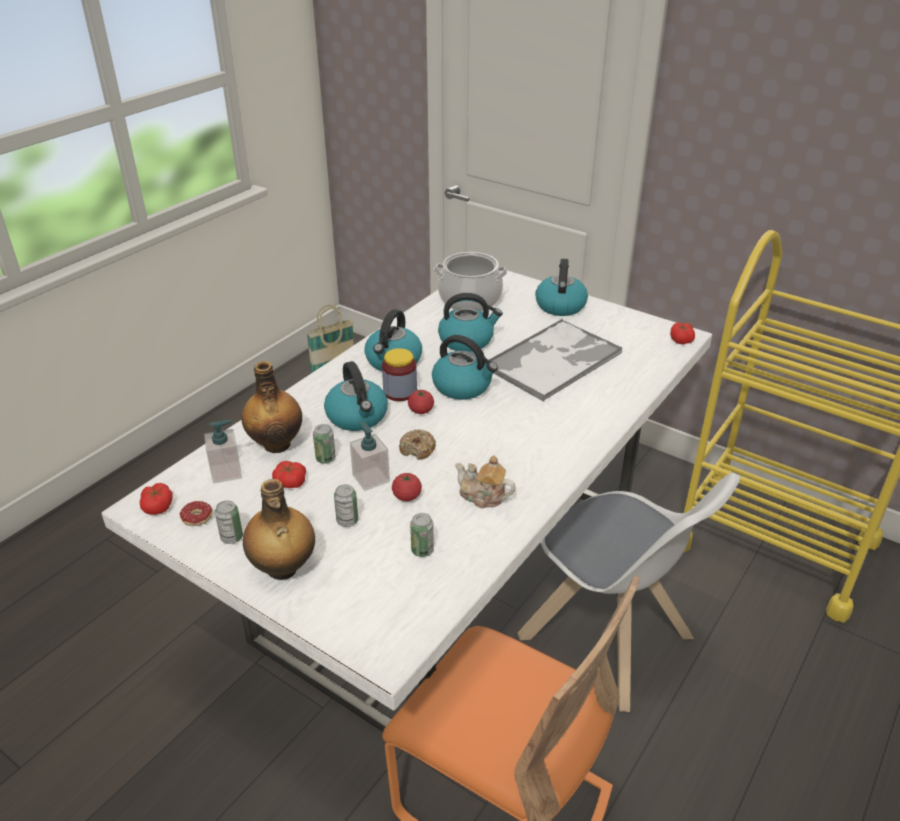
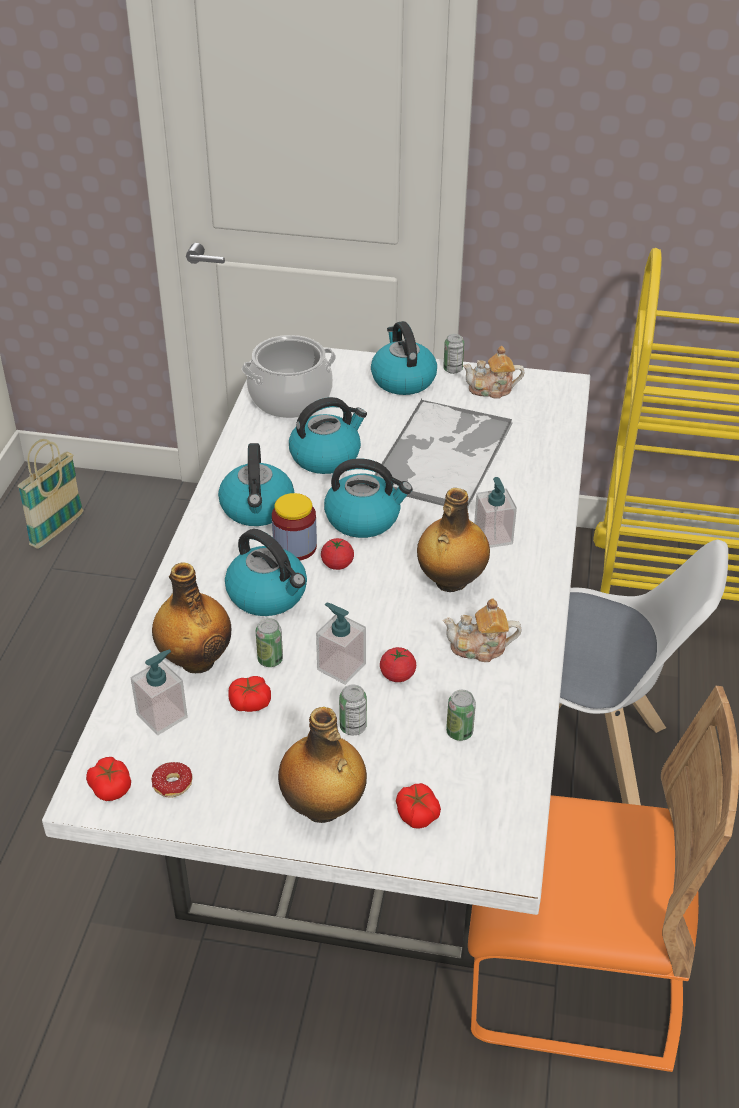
camera: 25 degrees left, 5 degrees up
(232, 537) = (234, 793): can -> can (452, 369)
(417, 449) = (369, 614): donut -> none
(495, 445) = (450, 582): none -> bottle
(551, 423) = (493, 537): none -> soap dispenser
(623, 326) = (491, 390): none -> teapot
(681, 340) = (563, 391): tomato -> tomato (417, 814)

